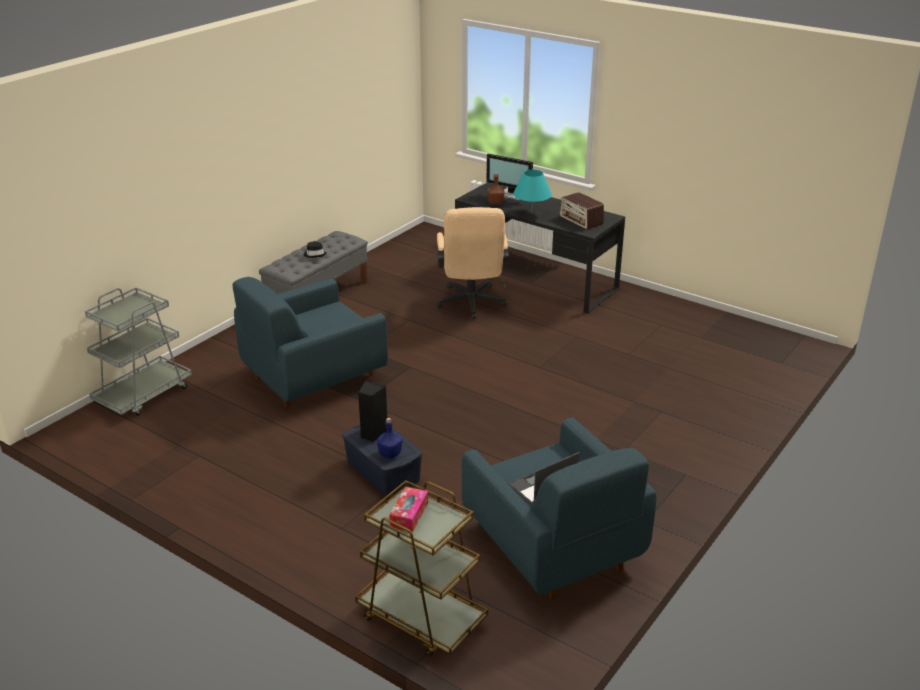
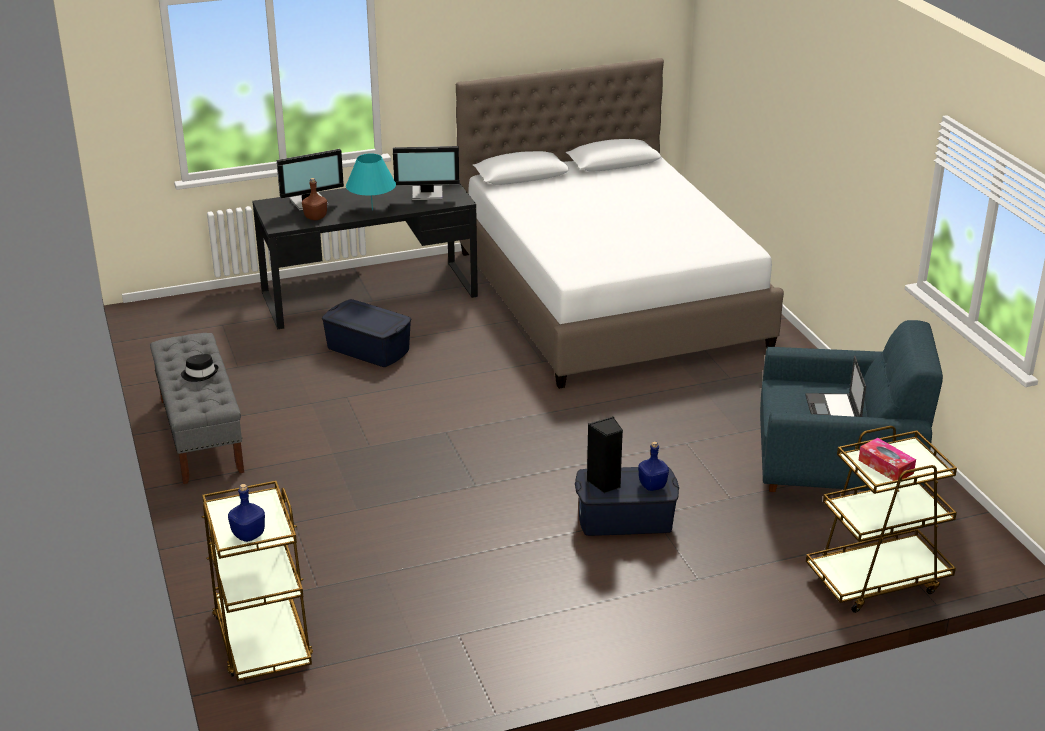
camera: 55 degrees left, 0 degrees up
(113, 315) = (248, 535): none -> blue bottle
(144, 394) = (262, 640): grey cart -> brown cart
(313, 377) = (386, 500): blue armchair -> none
(471, 305) = (368, 349): beige office chair -> blue storage box
(581, 220) = (428, 194): radio -> monitor
(663, 360) = (609, 298): none -> white bed

